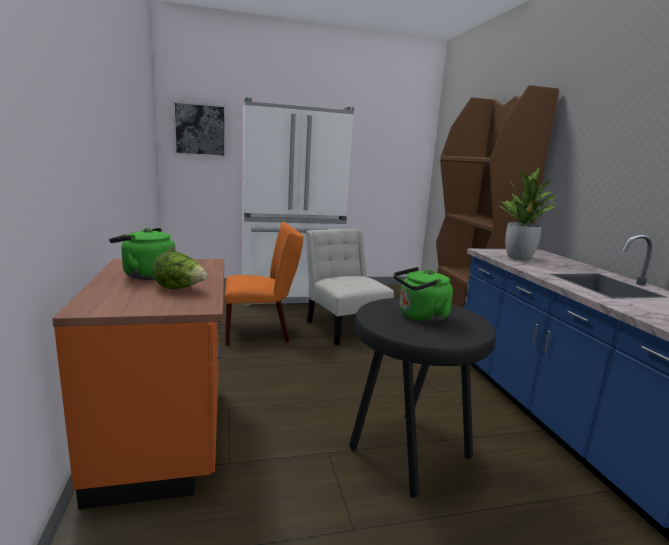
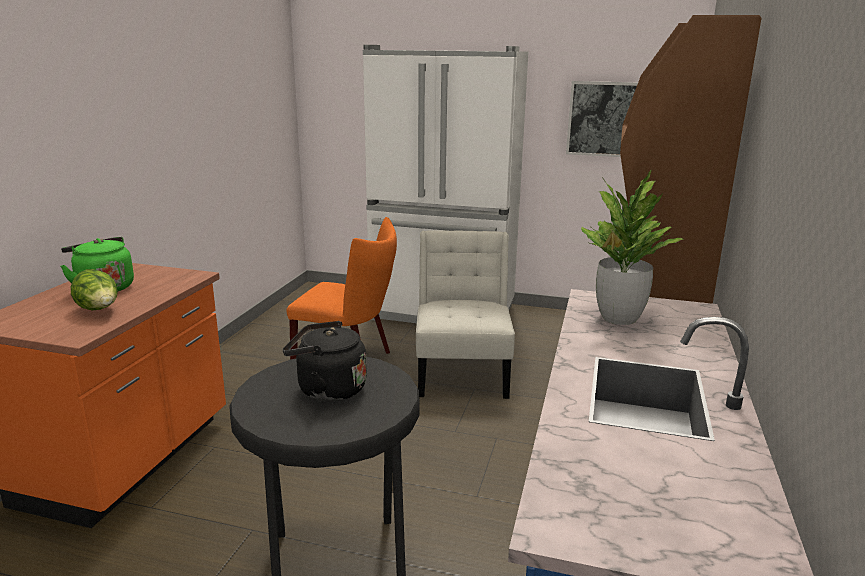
camera: 30 degrees right, 5 degrees up
(200, 129) = (343, 83): picture -> picture (605, 119)
(420, 317) = (327, 389): green kettle -> black kettle

